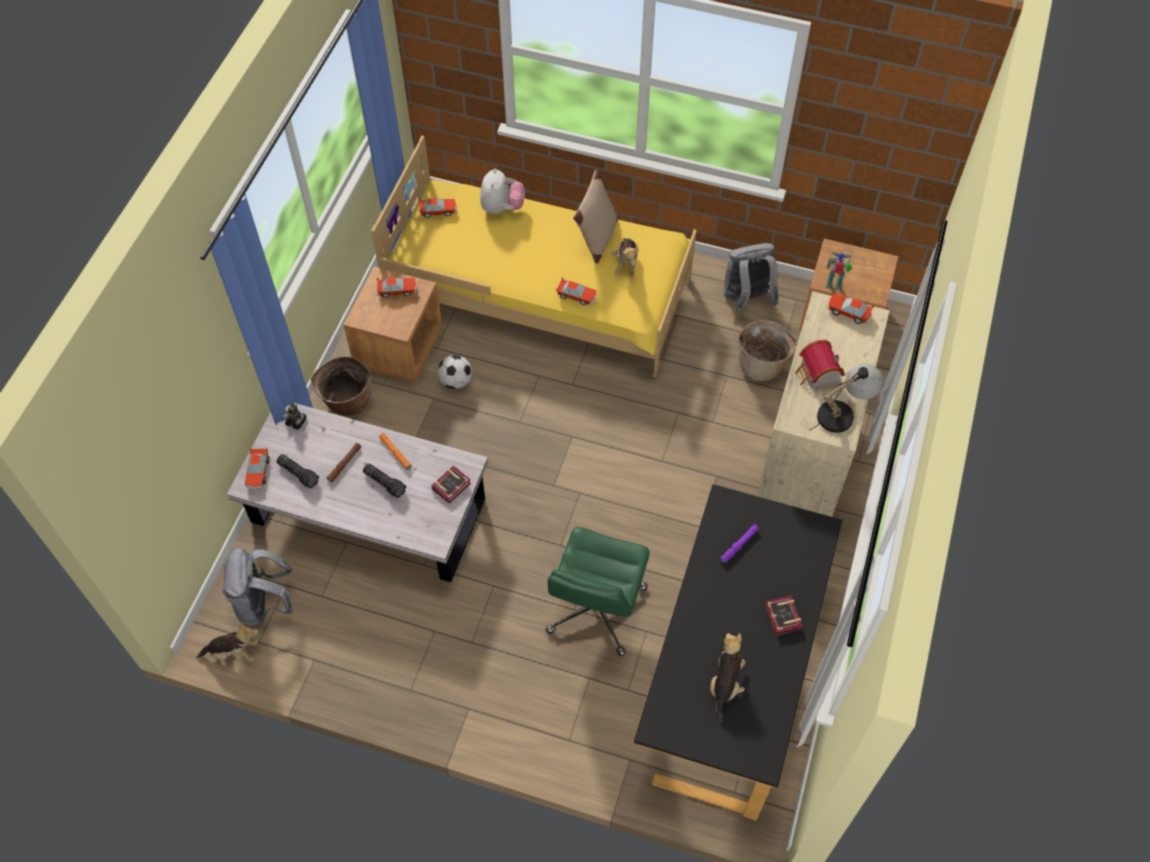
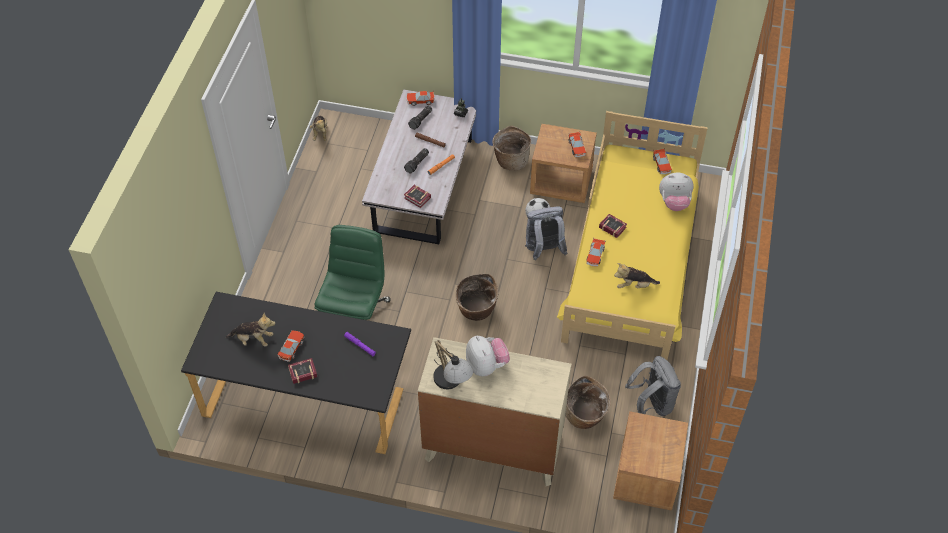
camera: 85 degrees right, 5 degrees down
(264, 604) = (353, 142): grey backpack -> grey backpack (544, 250)
(532, 273) = (612, 226): none -> book
(596, 611) = (355, 316): green office chair -> green office chair turned 90 degrees clockwise
(597, 239) = (655, 264): beige pillow -> none
(601, 463) = (476, 311): none -> basket
(817, 375) = (486, 365): toy house -> plush toy
(834, 286) = (634, 430): toy robot -> none
(848, 312) = (552, 388): toy car -> toy car (291, 348)

